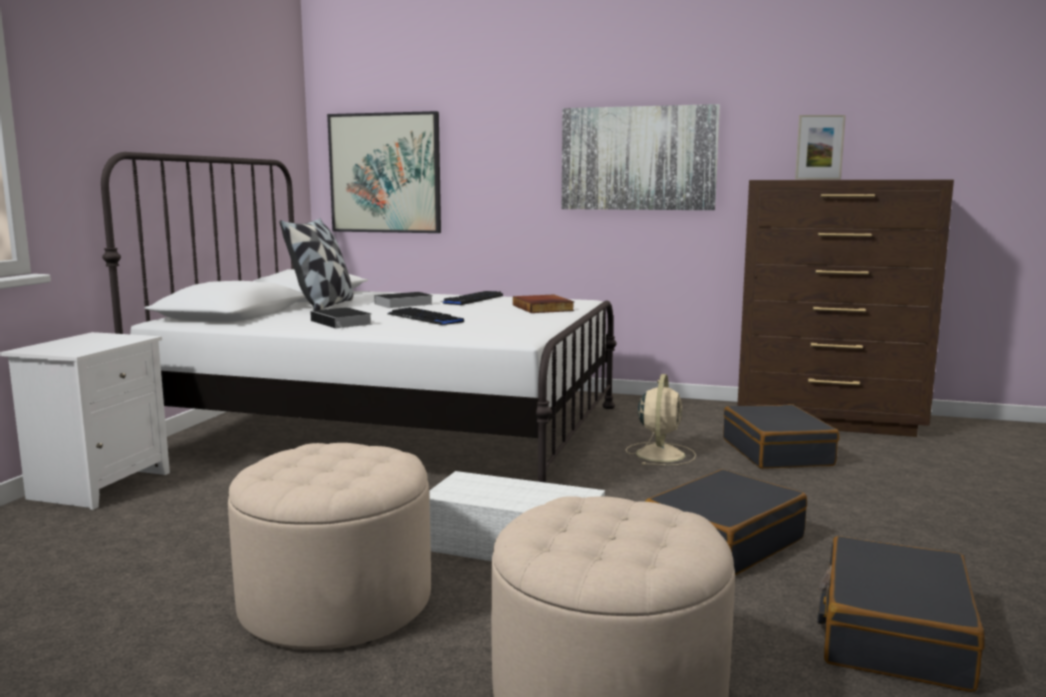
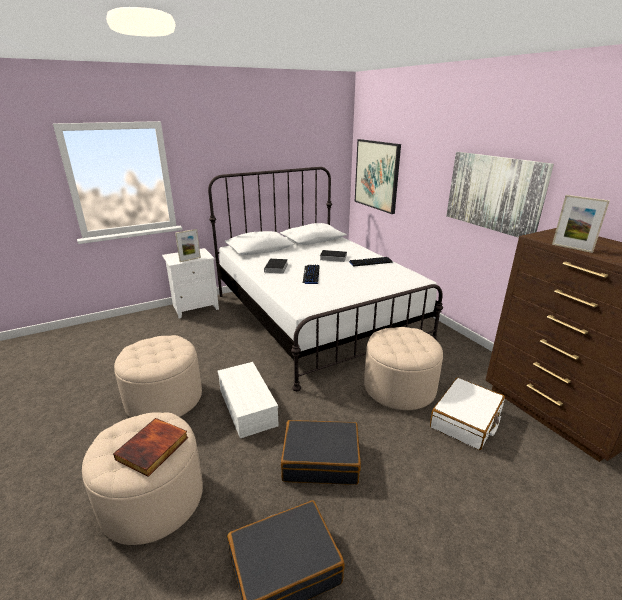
camera: 45 degrees right, 15 degrees up
(108, 345) = (190, 259): none -> picture frame
(323, 306) = (301, 250): pillow -> none
(544, 308) = (383, 282): book -> book (153, 449)
(660, 454) = (399, 387): beige fan -> beige ottoman
(777, 452) = (466, 421): black suitcase -> white suitcase

